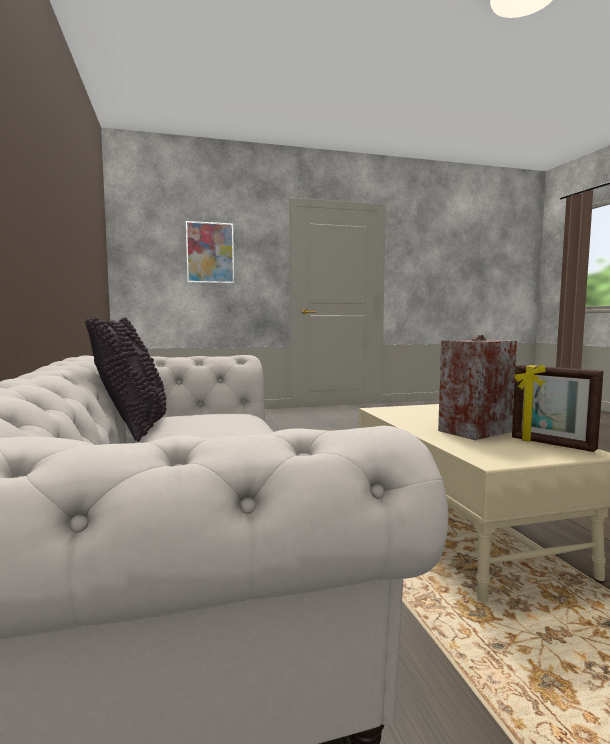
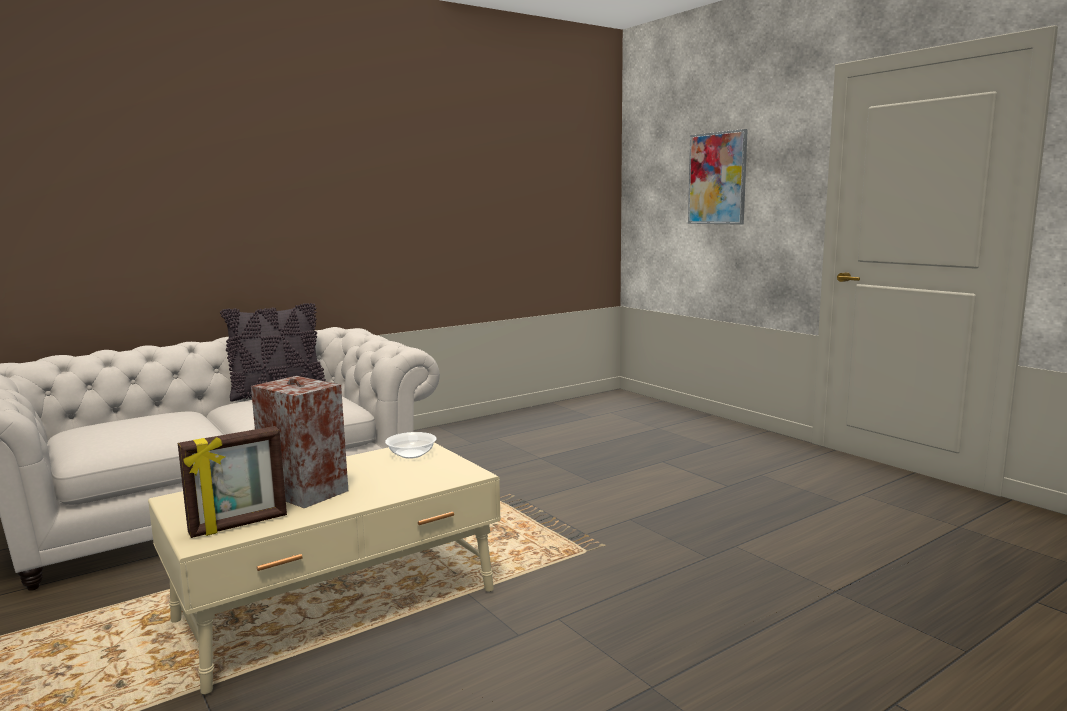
camera: 70 degrees right, 5 degrees up
(397, 411) = (412, 454): none -> bowl
(552, 444) = (239, 525): picture frame -> picture frame turned 150 degrees counterclockwise

